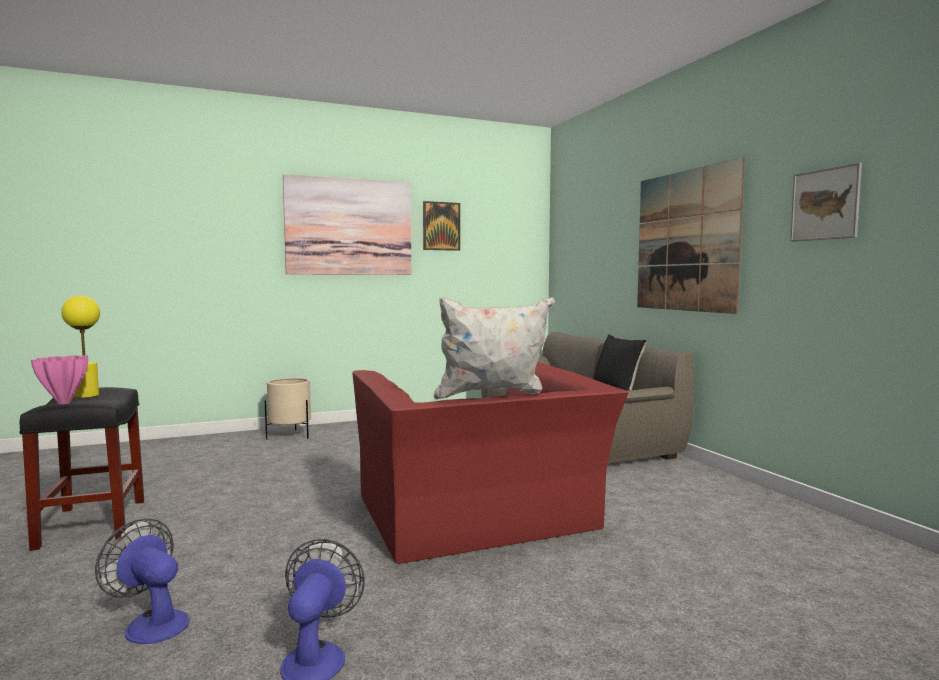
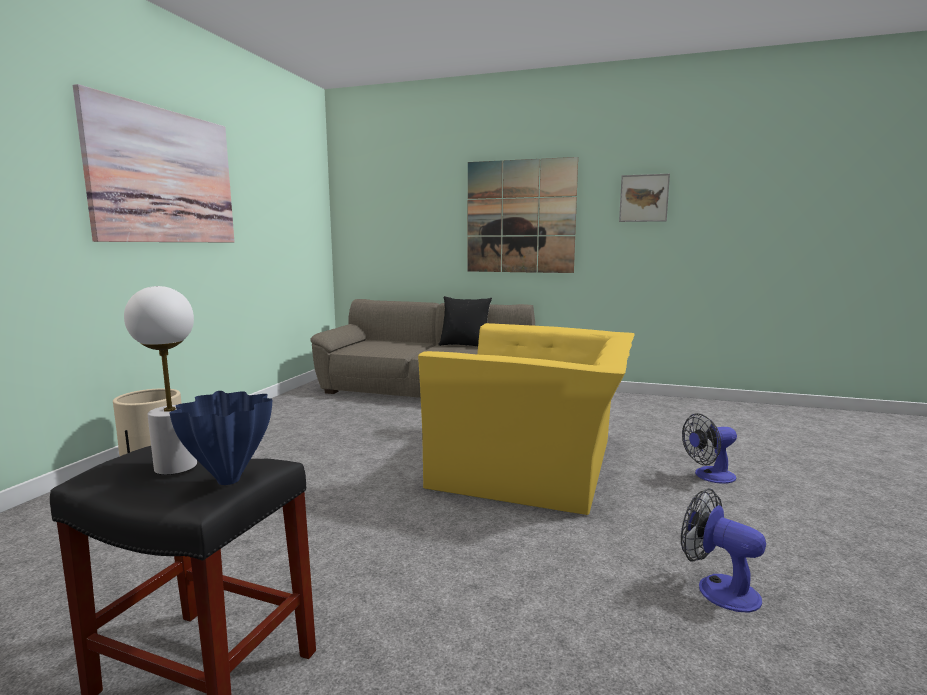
camera: 50 degrees left, 5 degrees up
(63, 403) = (228, 481): pink vase -> blue vase
(86, 395) = (175, 466): yellow table lamp -> white table lamp
(151, 623) = (591, 667): fan -> fan (709, 476)
(441, 226) = (252, 185): picture -> none
(478, 516) = (535, 464): red armchair -> yellow armchair
(493, 400) = (629, 352): white pillow -> none

